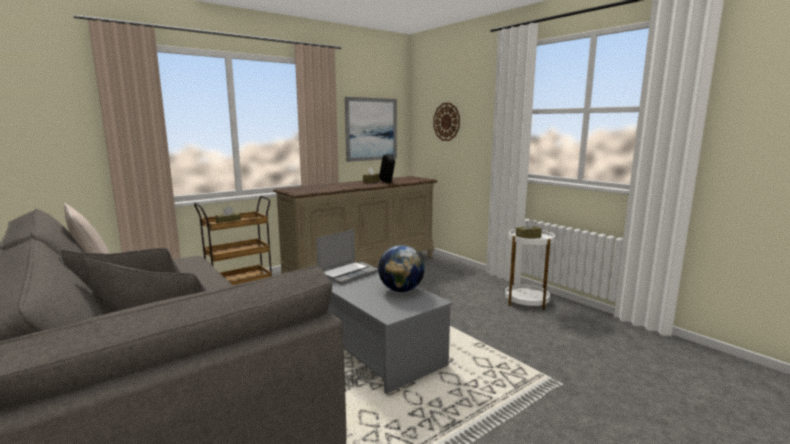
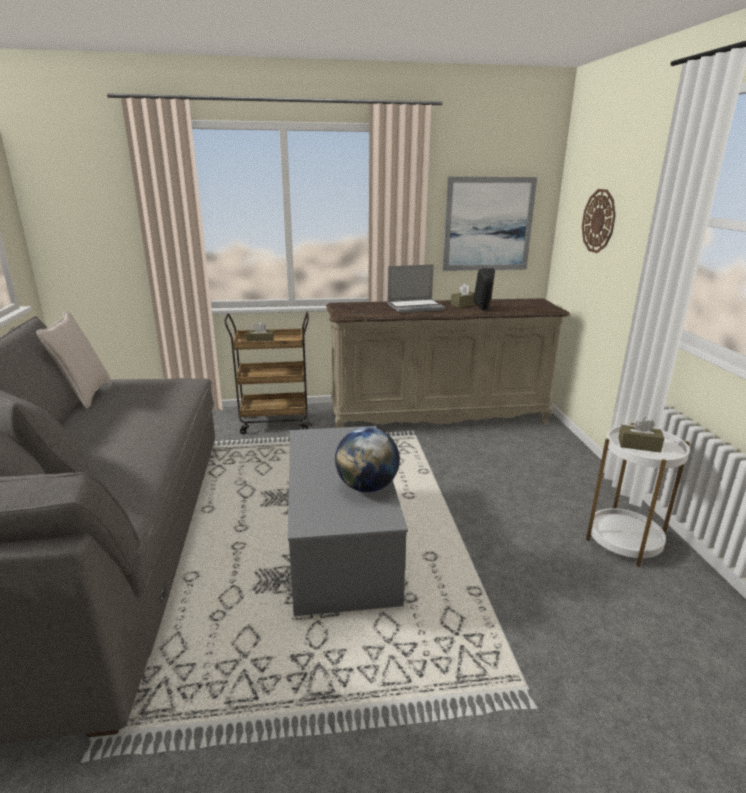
camera: 30 degrees right, 10 degrees up
(347, 273) = (336, 441): laptop -> laptop (416, 307)

